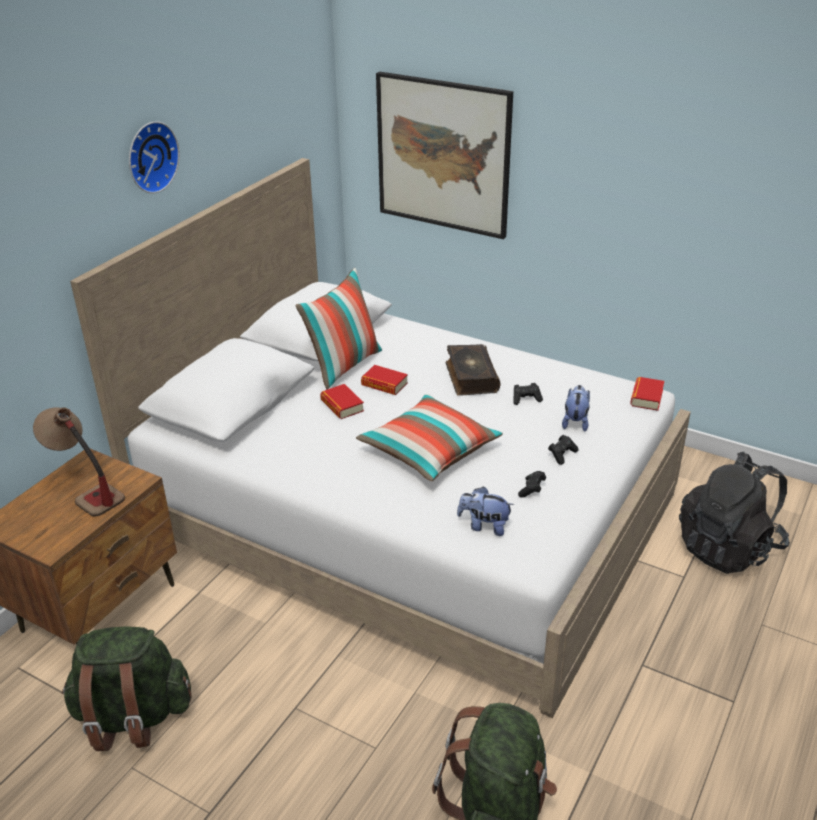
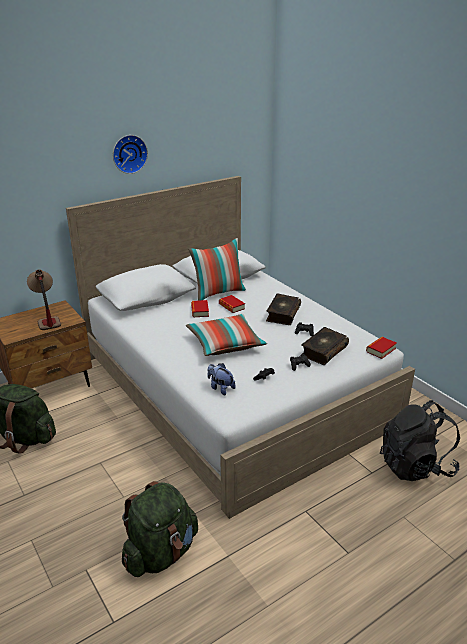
camera: 25 degrees right, 5 degrees down
(443, 155) = (318, 185): picture -> none
(575, 421) = (323, 351): plush toy -> book

